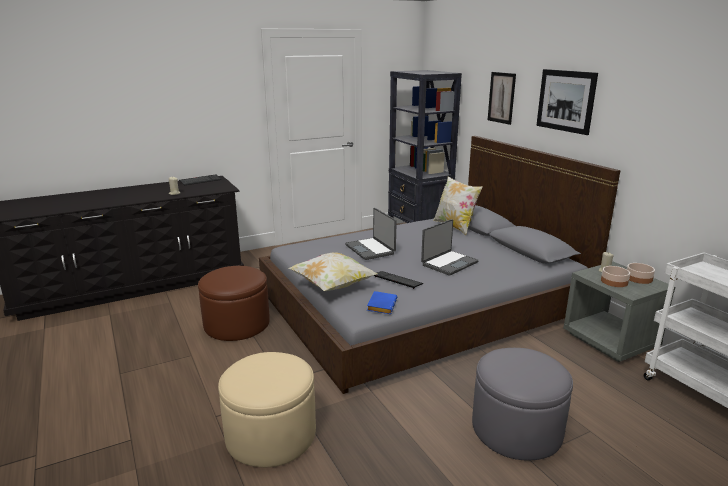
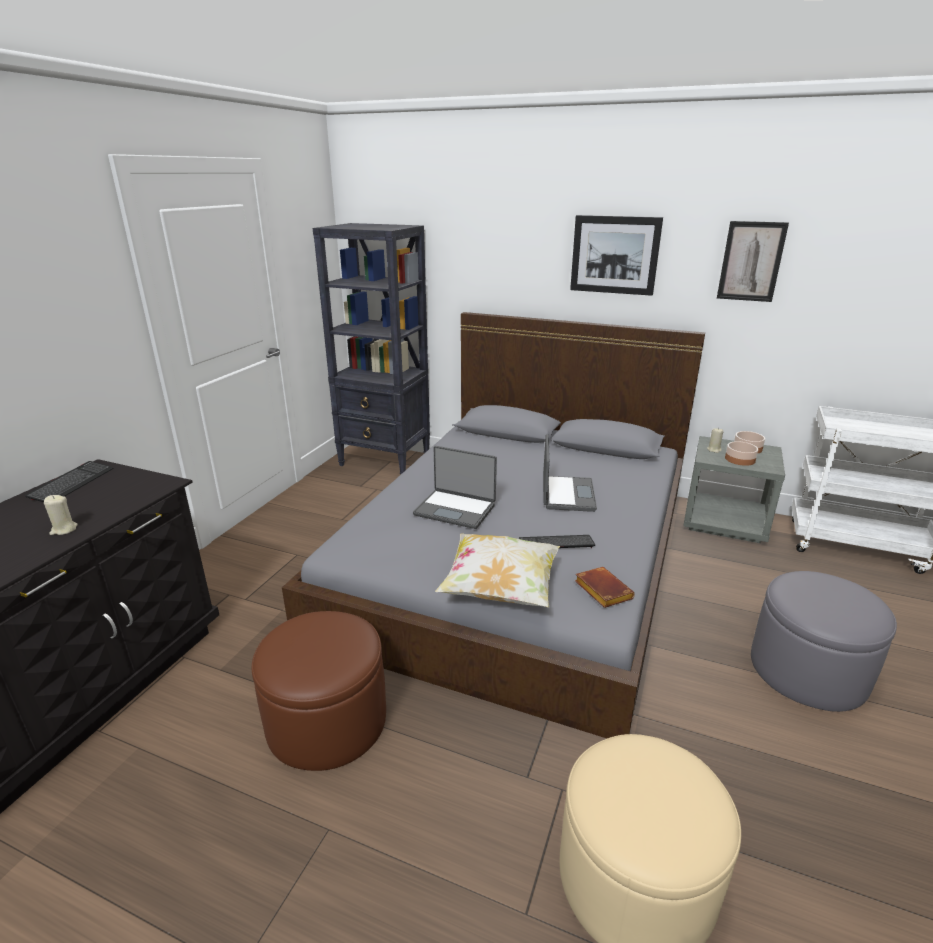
camera: 40 degrees left, 5 degrees up
(381, 305) = (601, 590): blue book -> brown book
(455, 226) = (489, 440): pillow -> none
(501, 97) = (503, 257): picture -> picture (751, 261)

